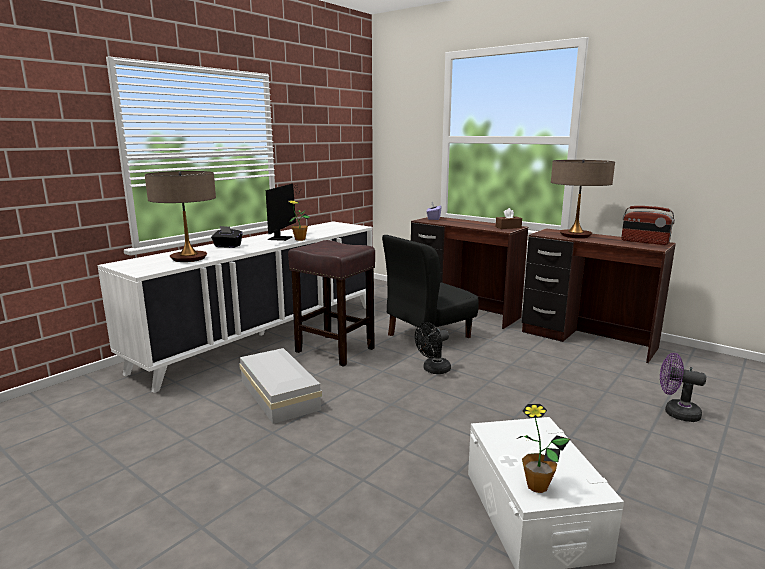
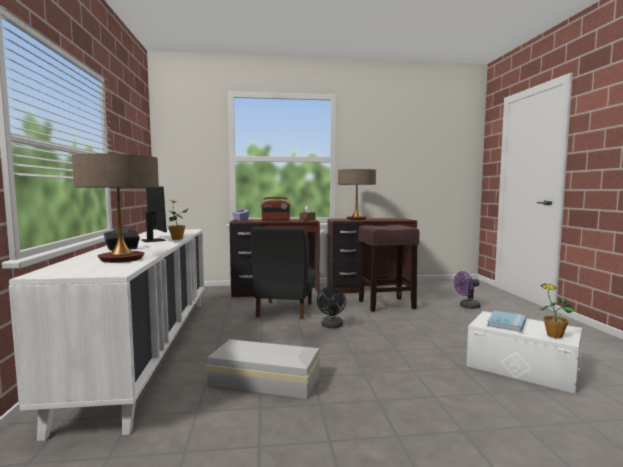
camera: 45 degrees left, 10 degrees down
(333, 350) = (237, 338): brown stool -> brown stool (385, 305)
(526, 443) = (506, 323): none -> blue book
(644, 242) = (394, 218): radio -> radio (275, 220)

